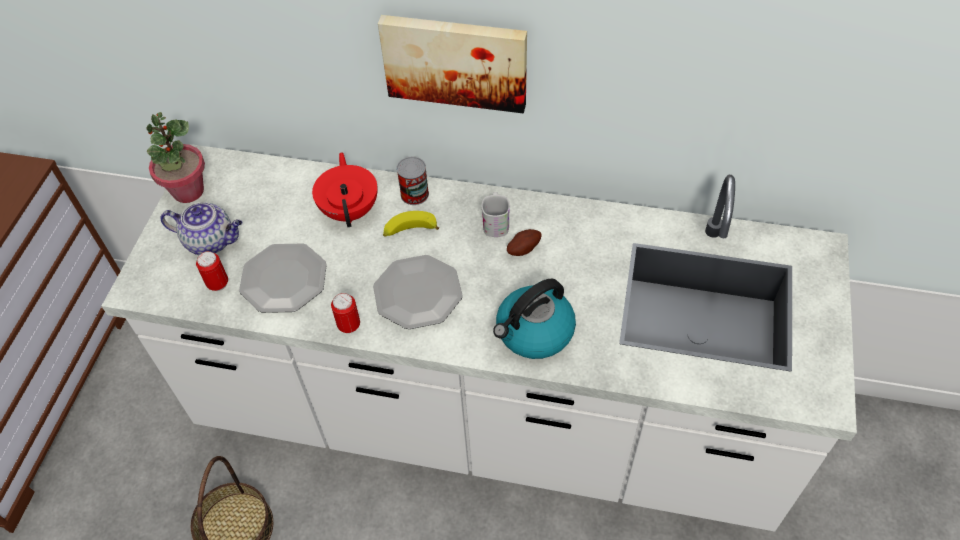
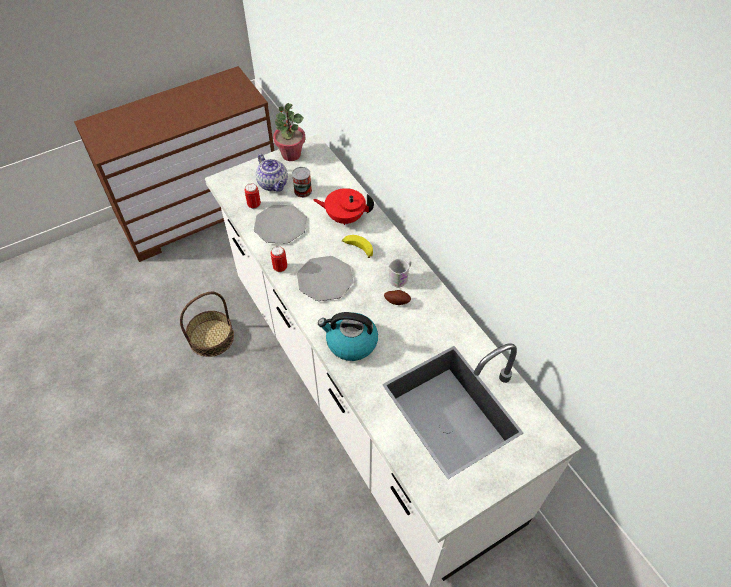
camera: 45 degrees right, 0 degrees up
(350, 210) = (345, 217): red teapot -> red teapot turned 120 degrees counterclockwise
(414, 194) = (381, 233): can -> can (303, 191)
(455, 60) = (424, 170): picture -> none

